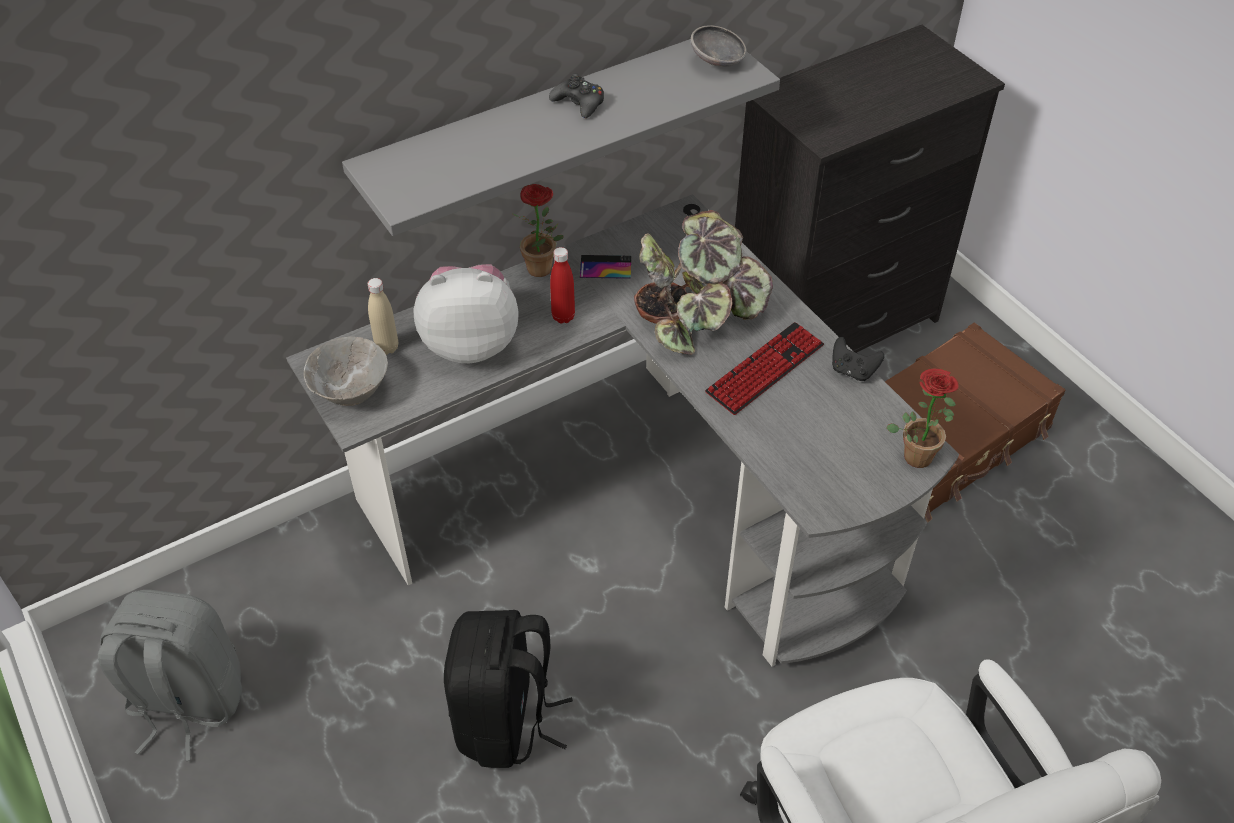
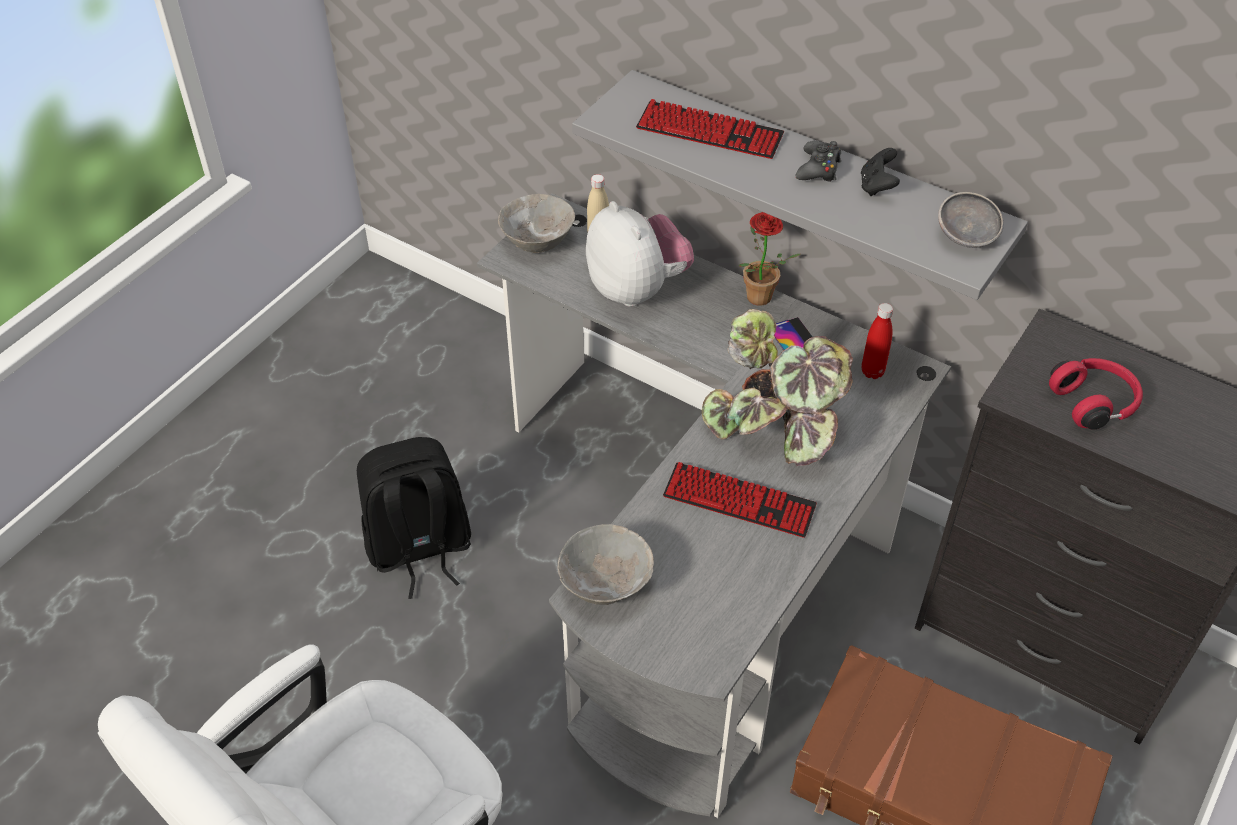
camera: 65 degrees right, 0 degrees up
(186, 702) = (349, 352): grey backpack -> none
(480, 145) = (709, 132): none -> keyboard
(563, 317) = (709, 335): red bottle -> red bottle (872, 372)
(813, 488) = (607, 585): none -> grey bowl
(852, 371) = (784, 573): black game controller -> black game controller (877, 186)
(853, 106) = (1094, 402): none -> red headphones
(917, 452) = (704, 660): potted plant -> none

